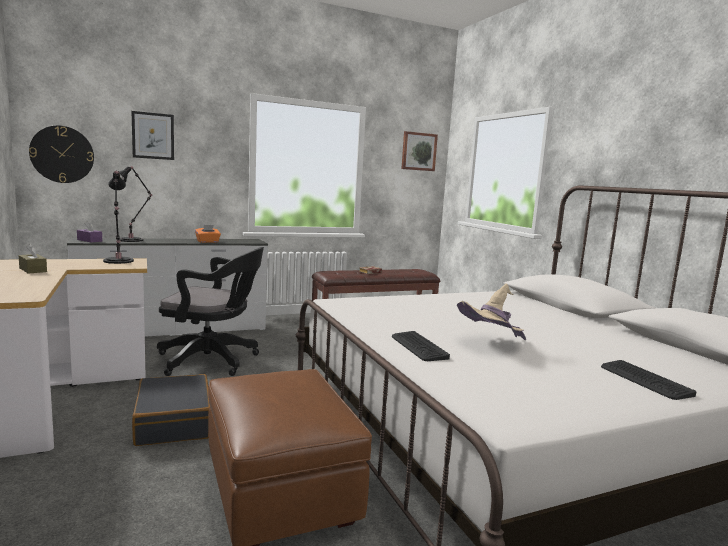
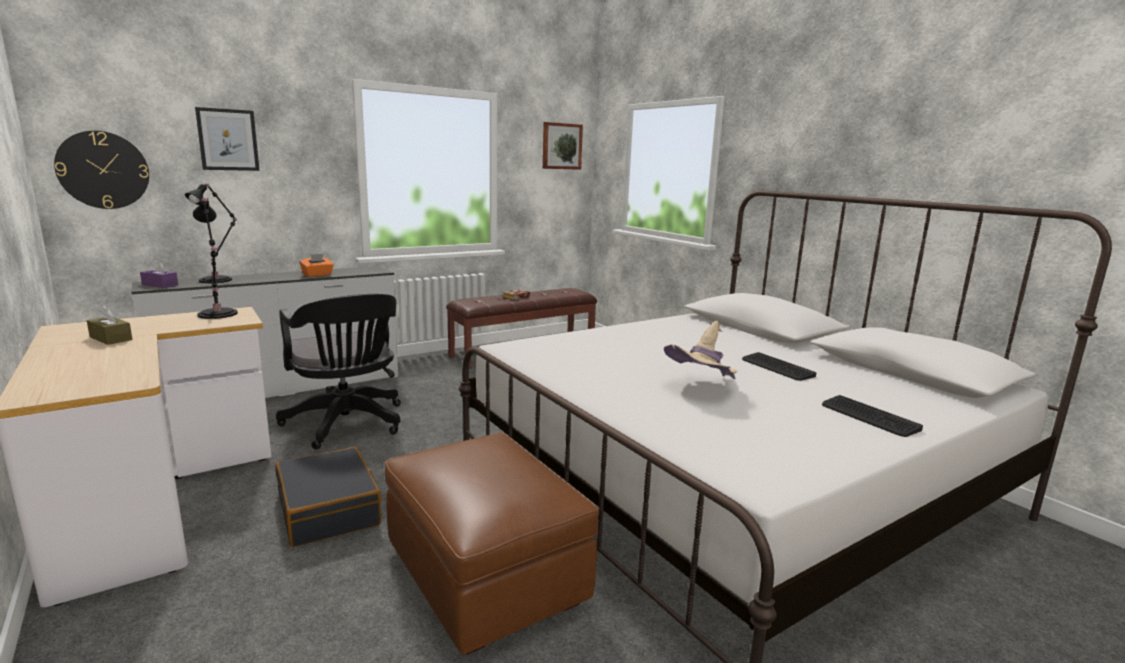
camera: 10 degrees left, 5 degrees up
(213, 361) = (347, 424): black office chair -> black office chair turned 60 degrees clockwise
(418, 347) = (628, 400): keyboard -> keyboard (777, 367)

